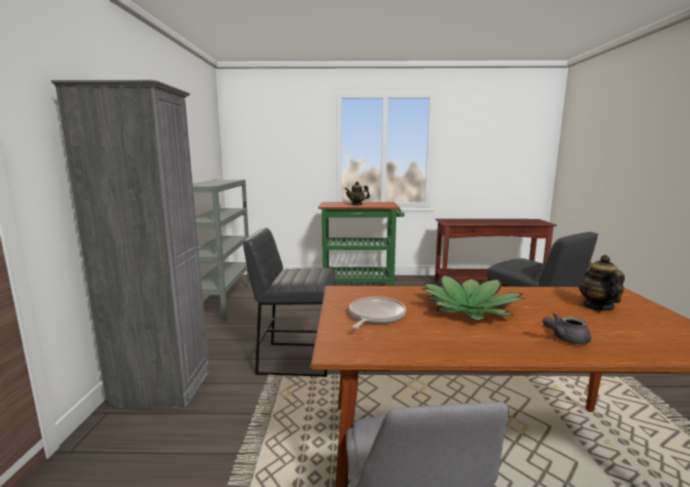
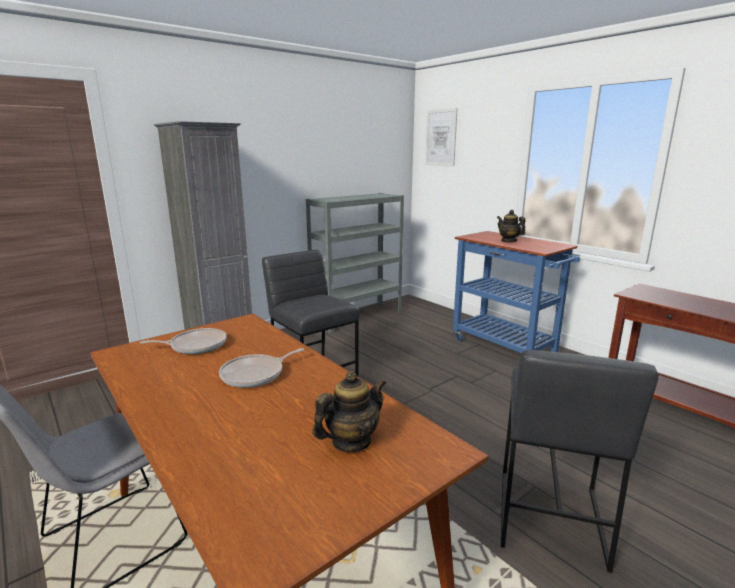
camera: 50 degrees right, 5 degrees up
(254, 130) = (441, 138): none -> picture
(359, 285) = (504, 347): green cart -> blue cart
(470, 308) = (255, 375): potted plant -> frying pan
(565, 339) = (210, 433): grey teapot -> none

